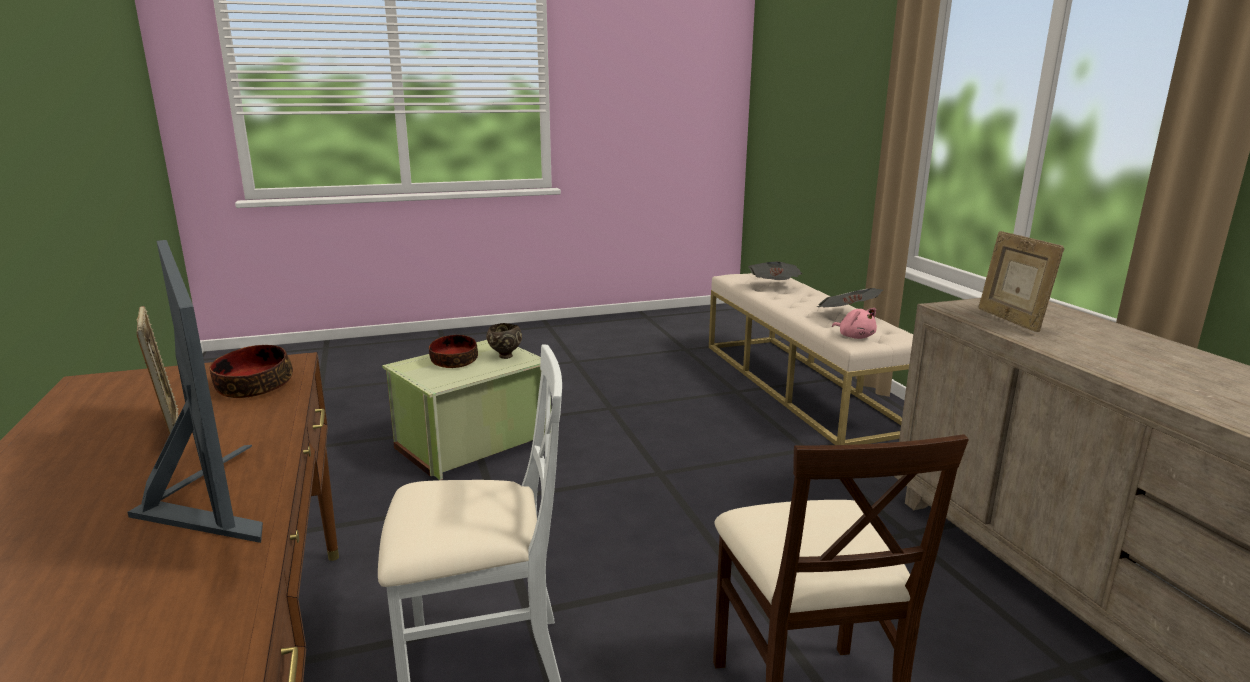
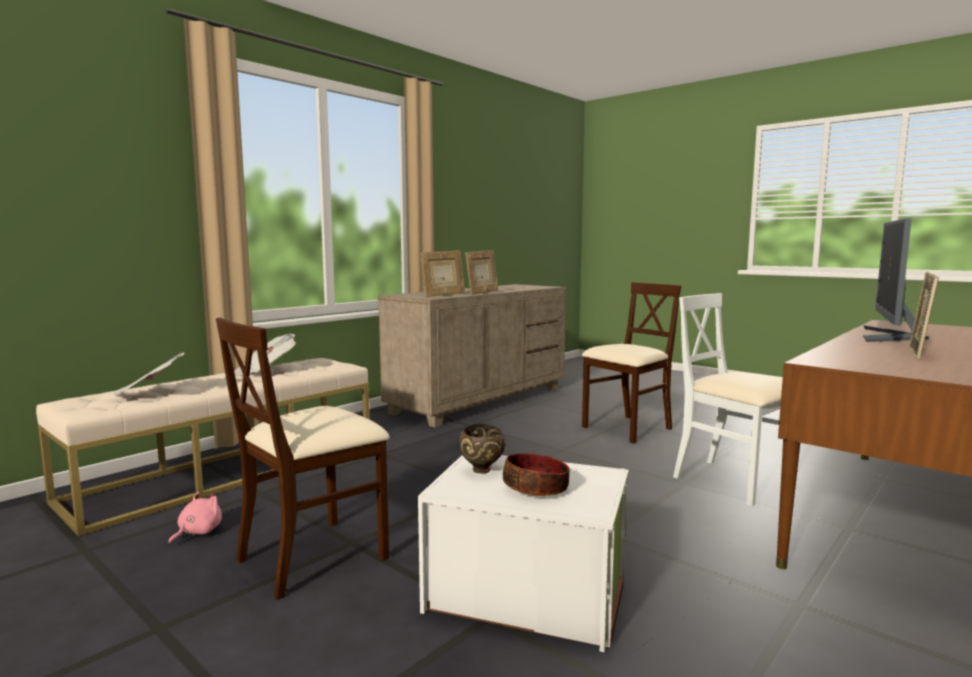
camera: 120 degrees left, 10 degrees down
(253, 387) = (853, 357): bowl -> none
(471, 442) = (527, 595): green storage box -> white storage box
(605, 395) = (313, 556): none -> beige chair
(855, 336) = (329, 366): pink plush toy -> pink plush toy (197, 532)
(1063, 350) = (482, 293): none -> picture frame

